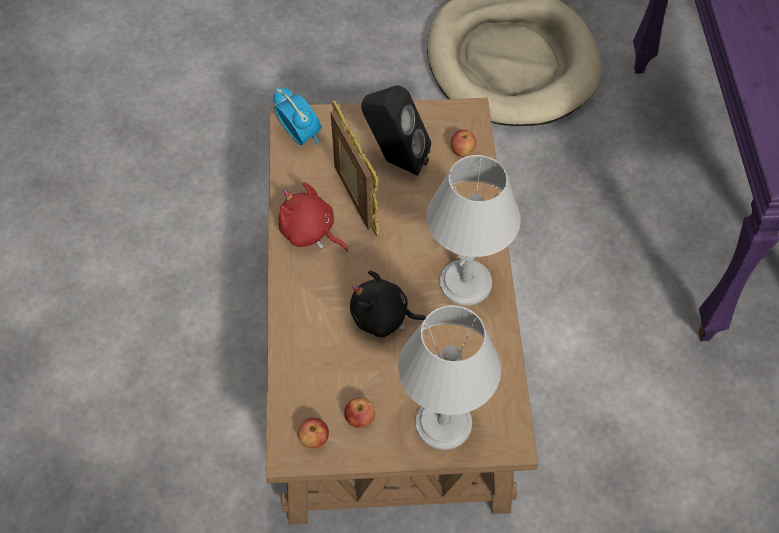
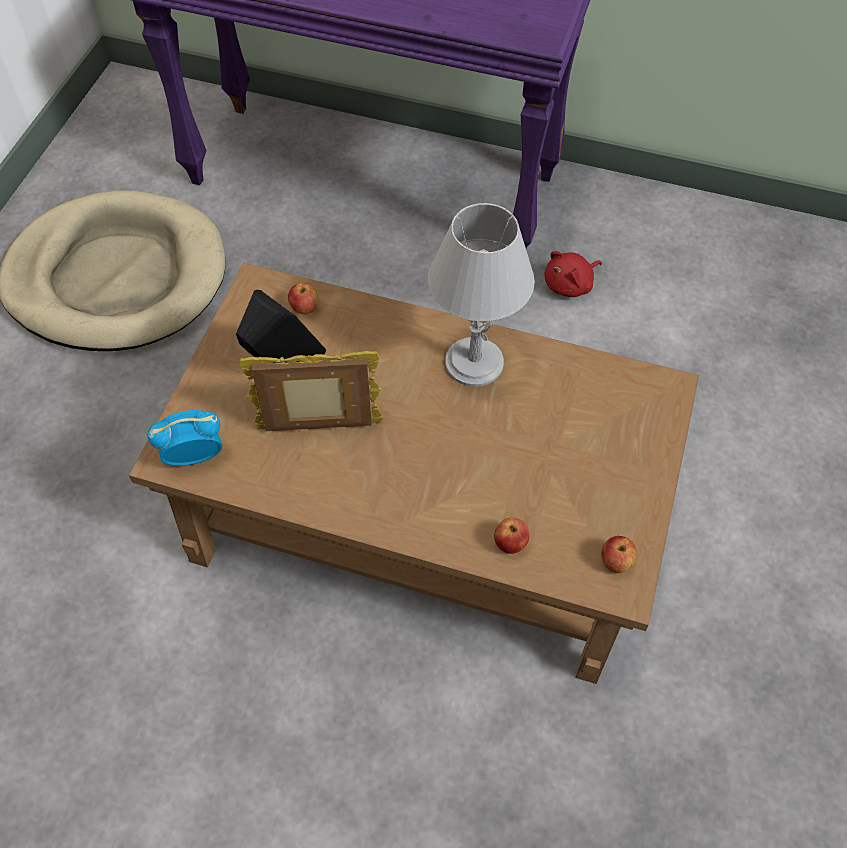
camera: 70 degrees left, 0 degrees up
(310, 232) = (343, 486): red plush toy -> red plush toy (570, 285)
(360, 419) = (605, 510): apple -> apple (510, 543)
(383, 318) = (488, 449): black plush toy -> none
(443, 423) = (633, 437): grey table lamp -> none

